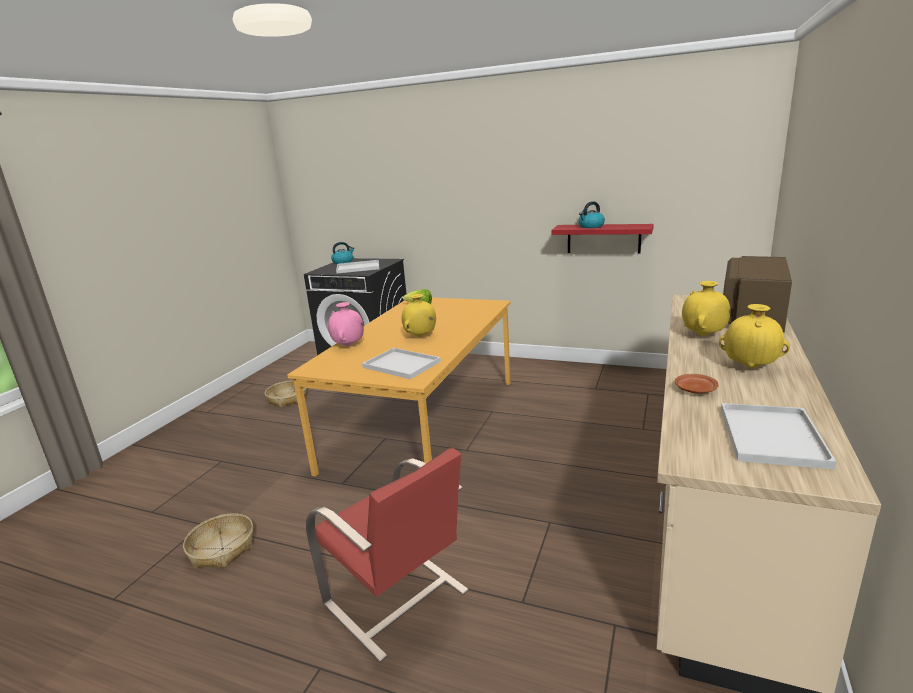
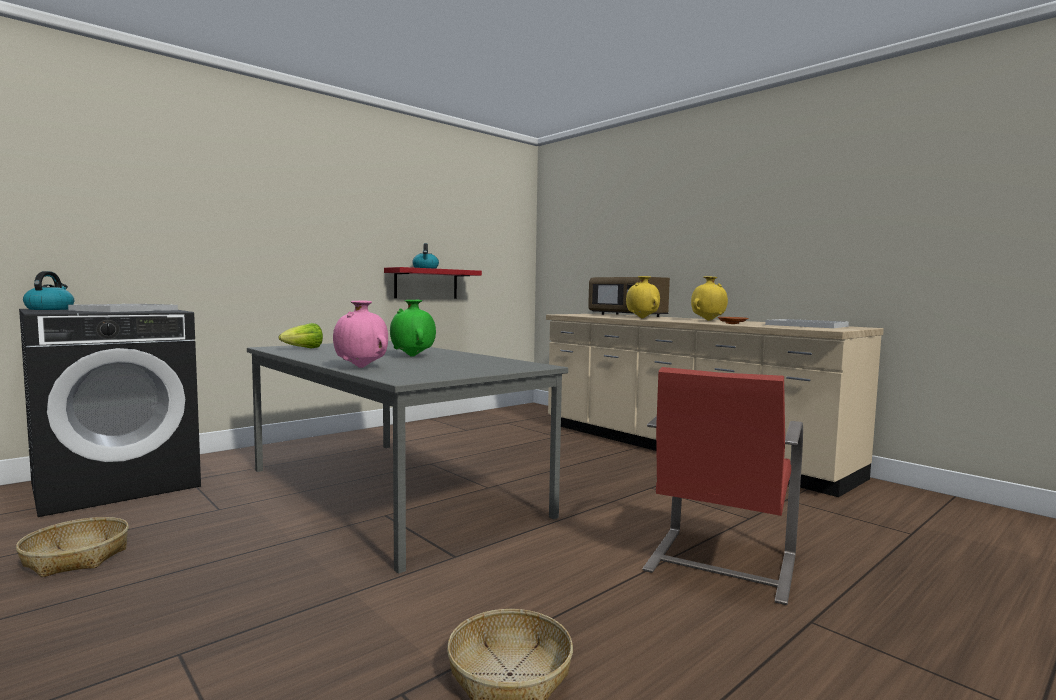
camera: 65 degrees left, 15 degrees down
(397, 600) = (719, 564): red chair -> red chair turned 135 degrees clockwise
(403, 364) = (486, 364): white tray -> none
(420, 336) = (413, 356): yellow vase -> green vase
(423, 422) = (389, 491): orange dining table -> grey dining table

